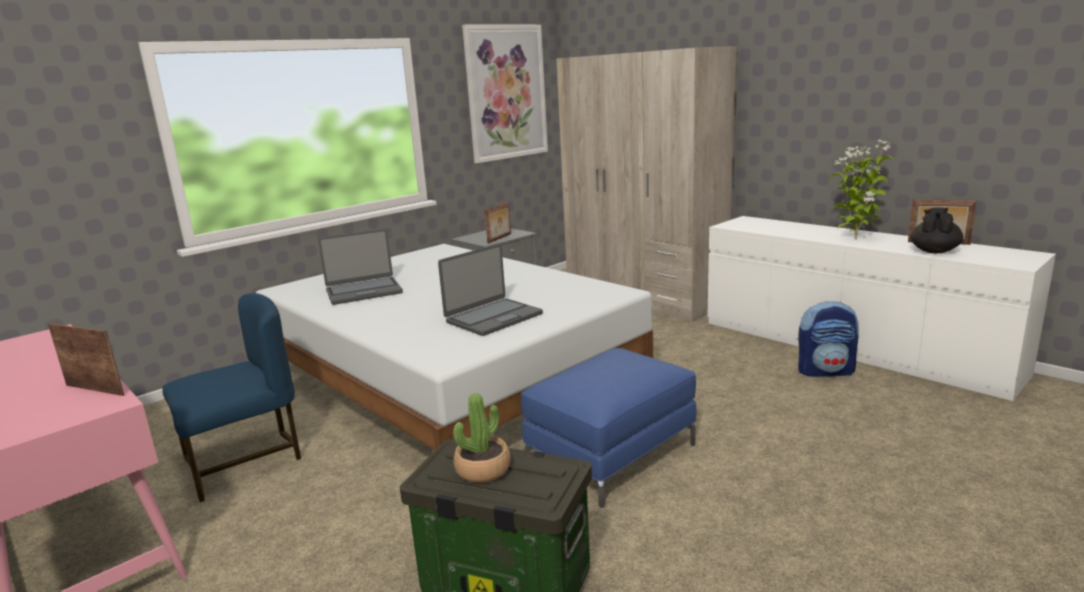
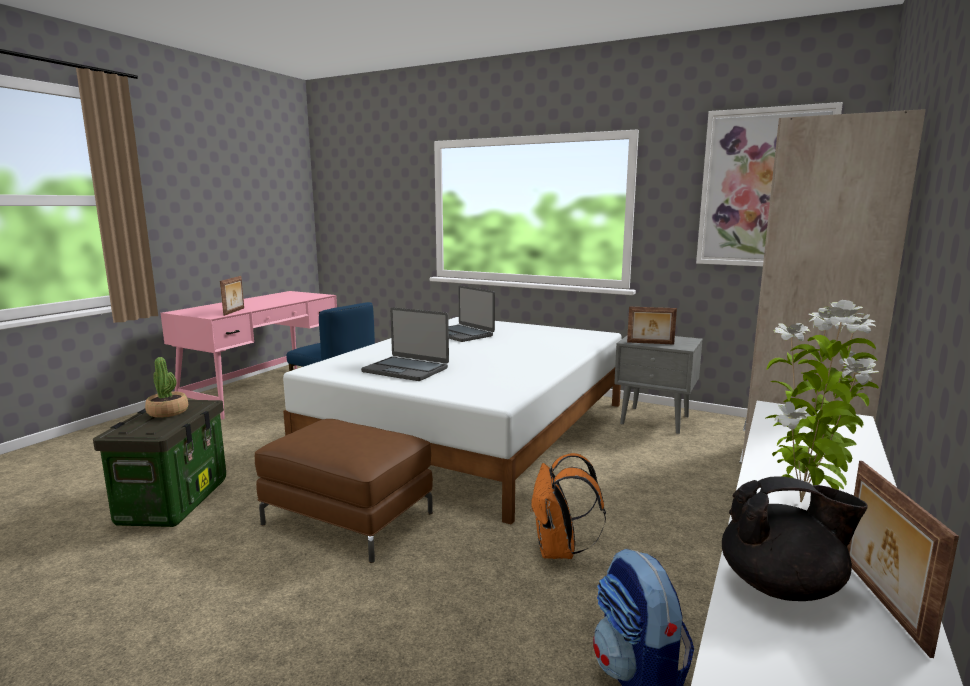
camera: 70 degrees right, 5 degrees down
(611, 455) = (348, 518): blue ottoman -> brown ottoman
(696, 372) = (559, 551): none -> orange backpack

